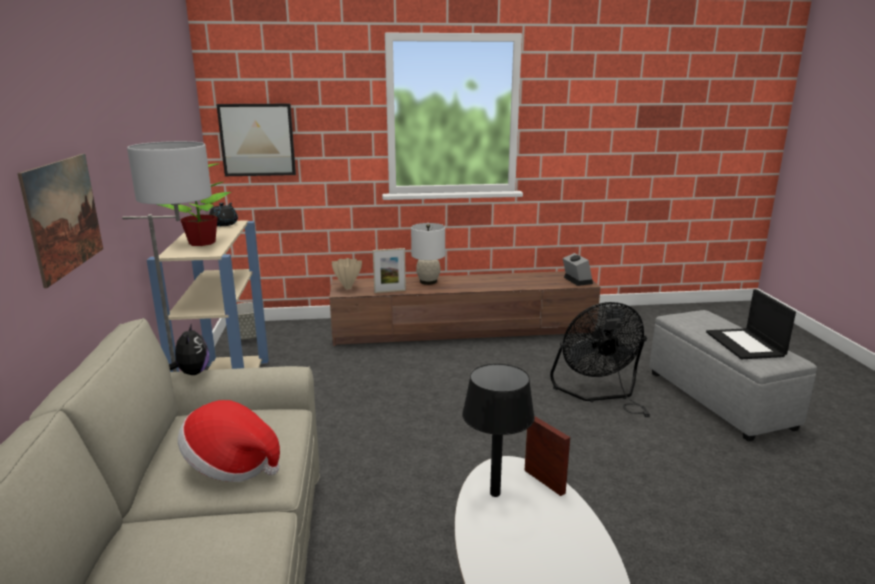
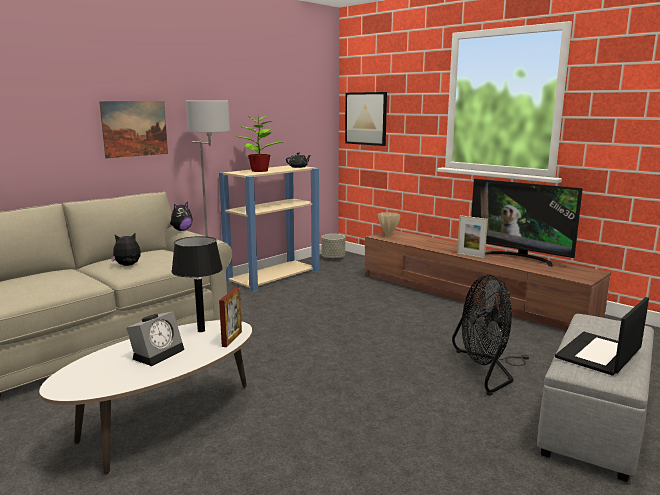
camera: 50 degrees right, 5 degrees down
(231, 465) = (128, 266): hat -> plush toy
(390, 291) = (408, 243): picture frame -> picture frame (470, 256)
(428, 281) = (449, 245): white table lamp -> none
(506, 277) = (519, 258): none -> television
(576, 280) = (580, 275): alarm clock -> alarm clock (158, 353)
(605, 393) = (489, 369): black fan -> black fan turned 135 degrees counterclockwise

